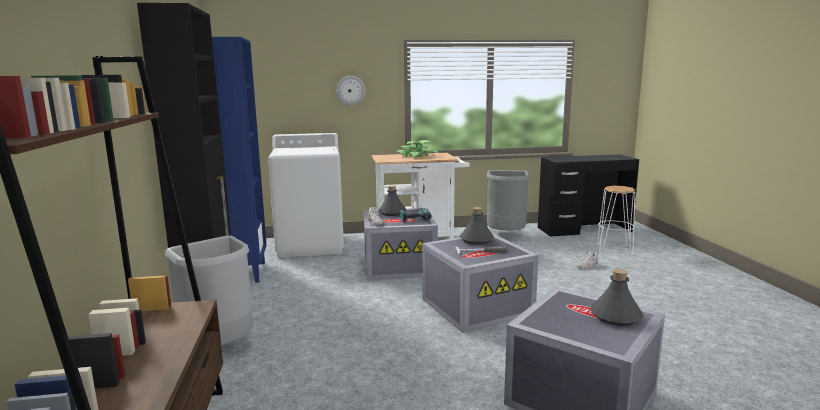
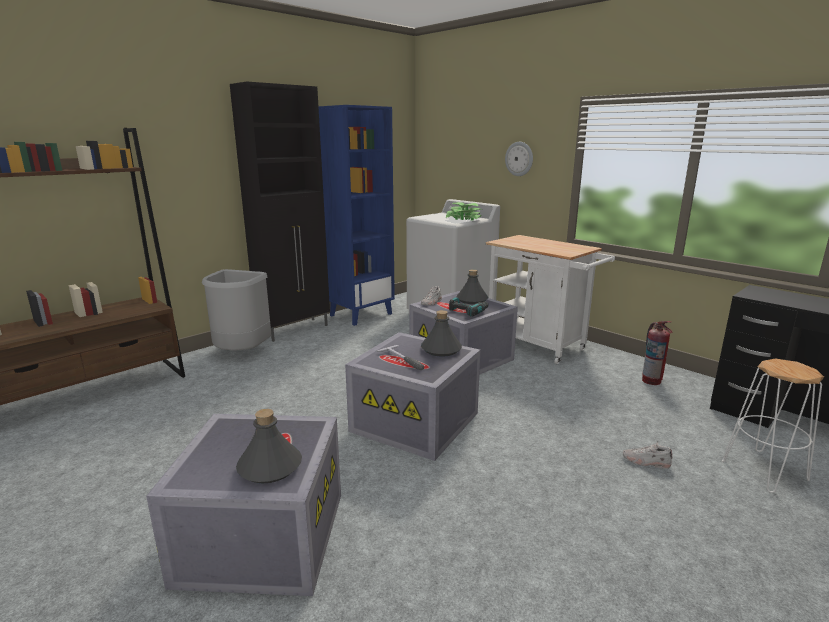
camera: 55 degrees right, 5 degrees up
(416, 156) = (550, 244): potted plant -> potted plant (464, 219)
(505, 235) = (651, 380): grey trash can -> fire extinguisher

